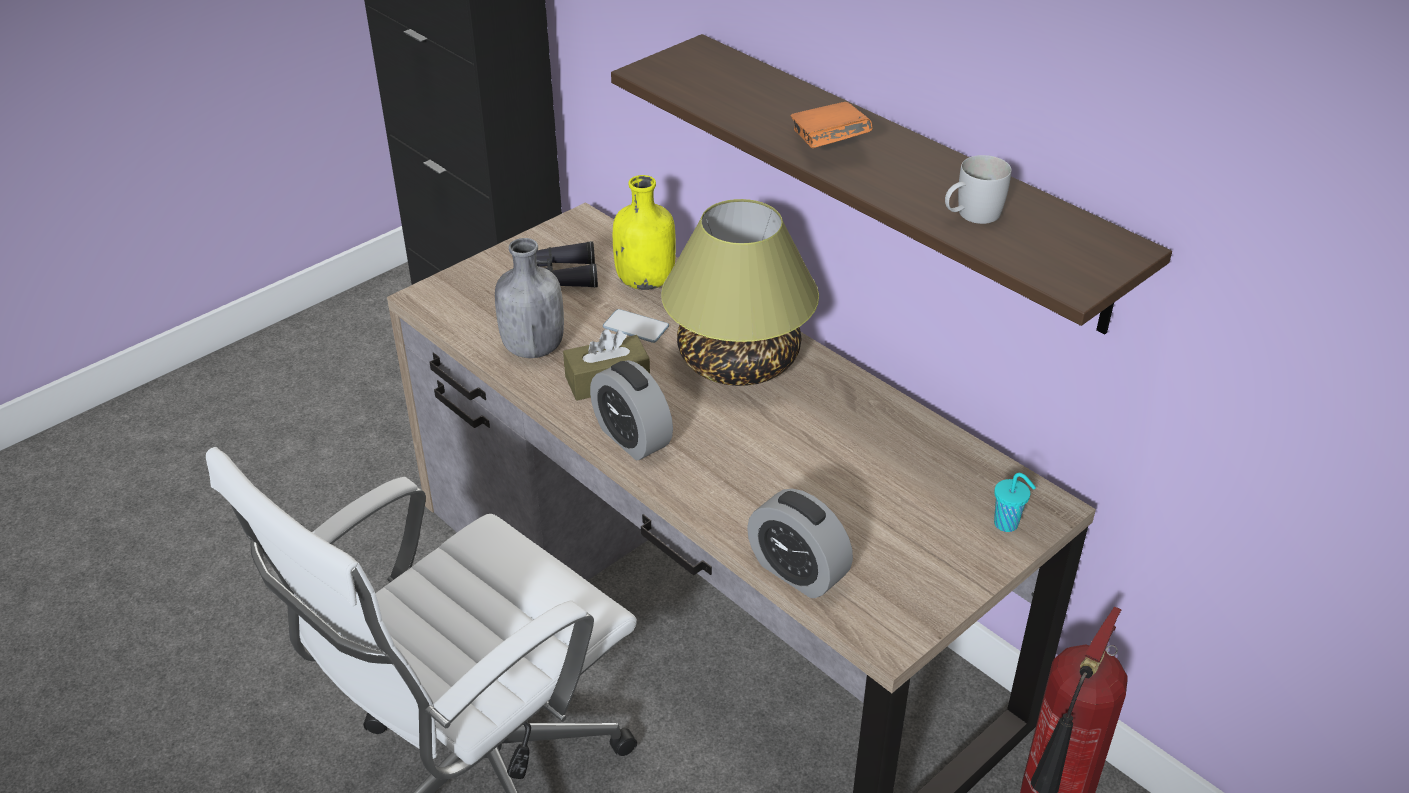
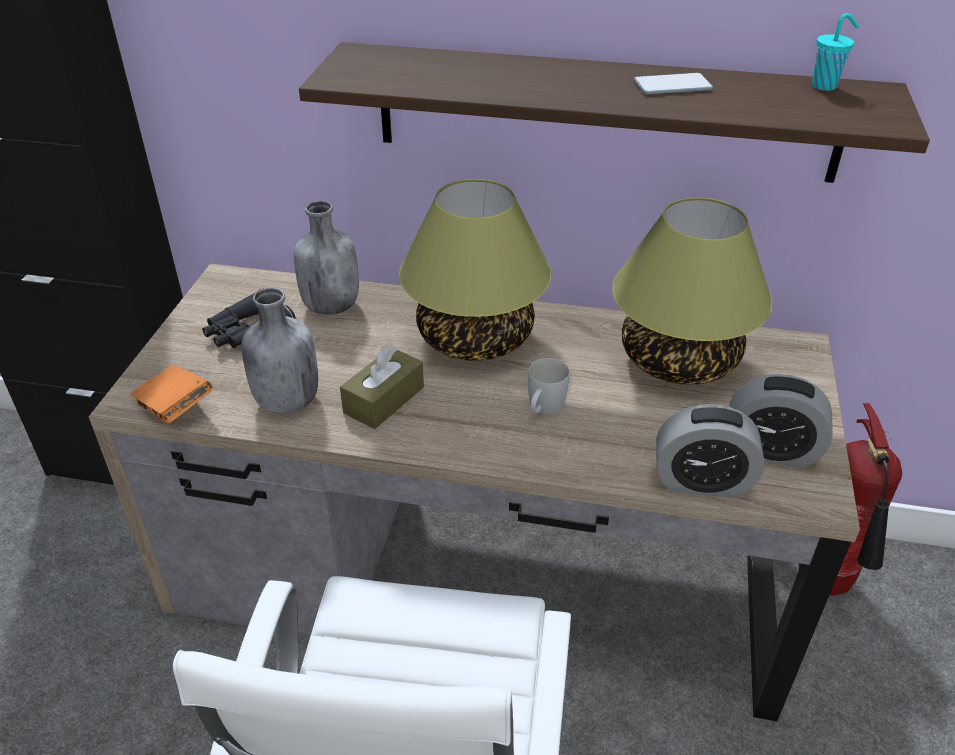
camera: 35 degrees left, 0 degrees up
(632, 438) = (456, 438): alarm clock -> alarm clock (770, 450)
(635, 327) = (362, 346): phone -> phone (672, 86)
(646, 280) = (331, 306): yellow bottle -> grey bottle
(828, 145) = (571, 88): orange book -> orange book (176, 409)
(903, 463) = (677, 360): none -> table lamp
(971, 215) = (751, 102): white mug -> white mug (543, 408)
(1007, 524) = (792, 371): turquoise cup -> turquoise cup (825, 86)

